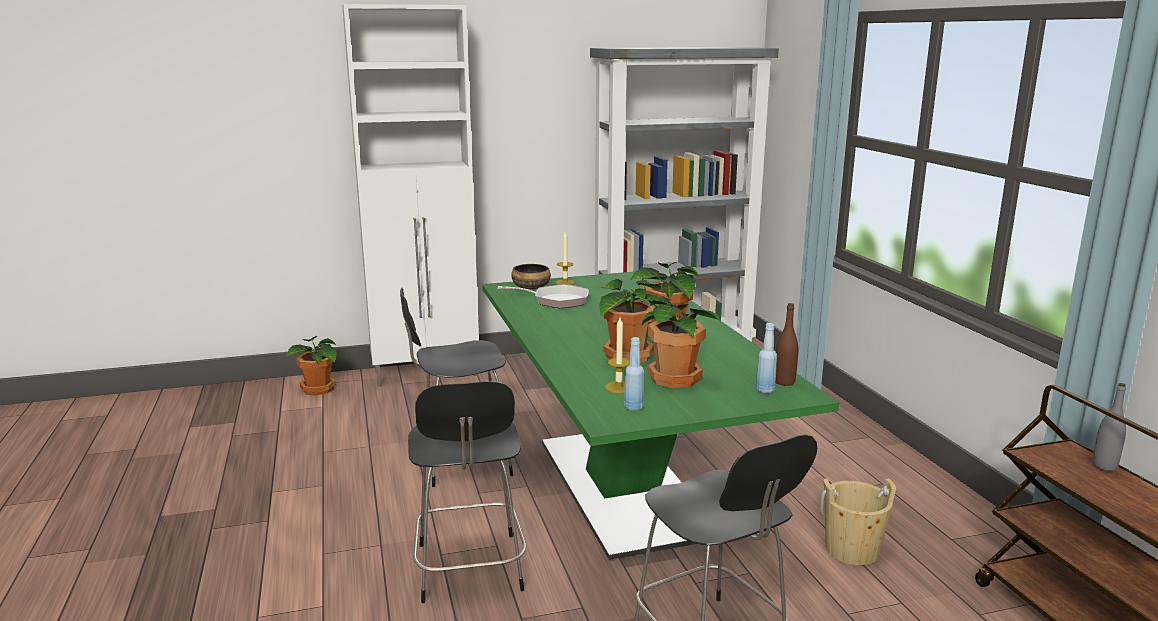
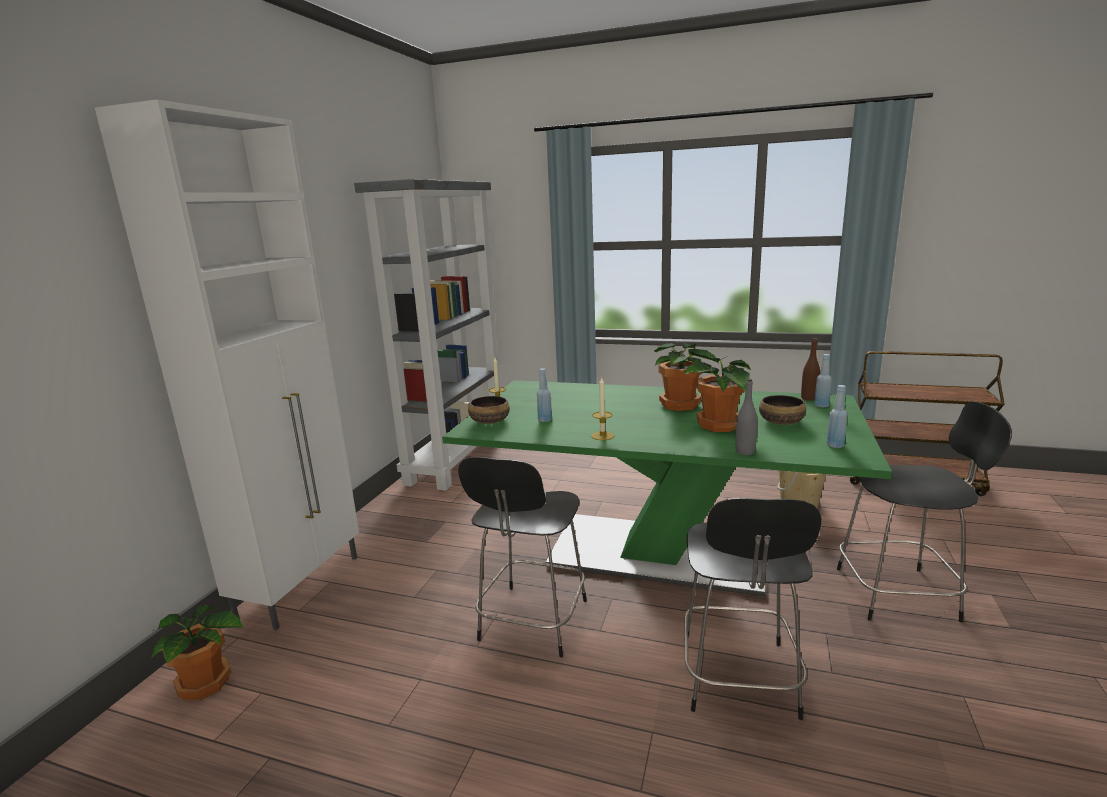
camera: 55 degrees left, 0 degrees up
(469, 570) = (739, 680): black chair -> black chair turned 75 degrees clockwise
(556, 300) = (544, 420): frying pan -> blue bottle
(618, 387) = (787, 441): candle -> candle (602, 436)
(676, 379) = (781, 422): potted plant -> bowl
(1104, 466) = (897, 386): grey bottle -> grey bottle (745, 452)

